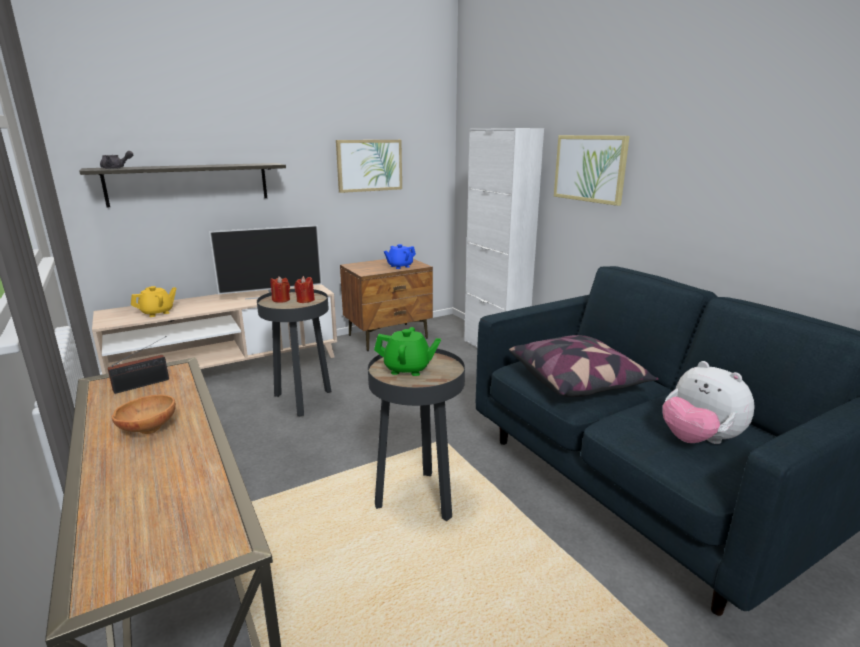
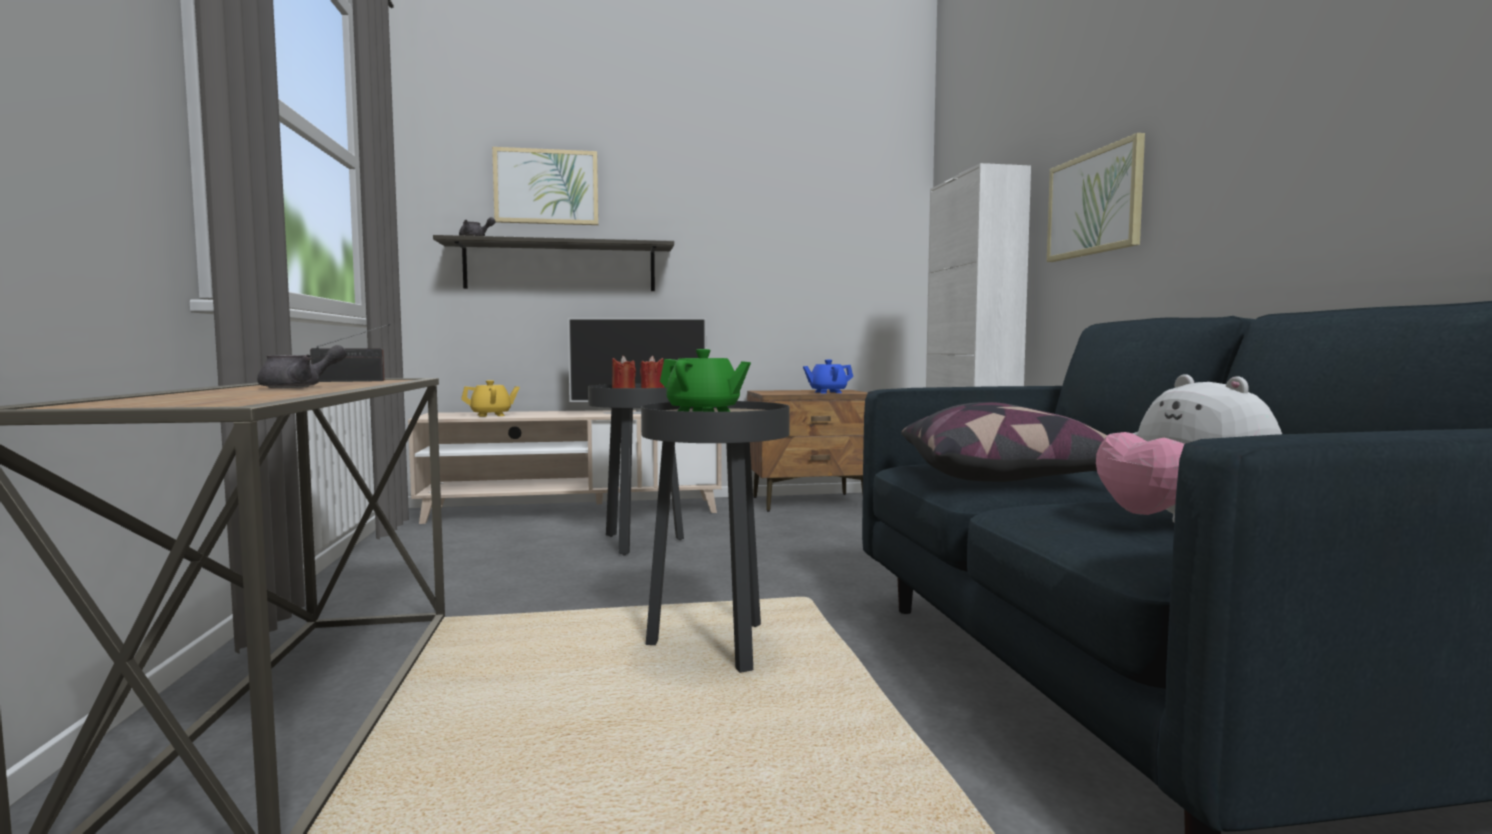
camera: 20 degrees right, 15 degrees down
(147, 428) = (300, 387): brown bowl -> grey teapot
(369, 165) = (798, 257): picture -> picture (546, 187)

